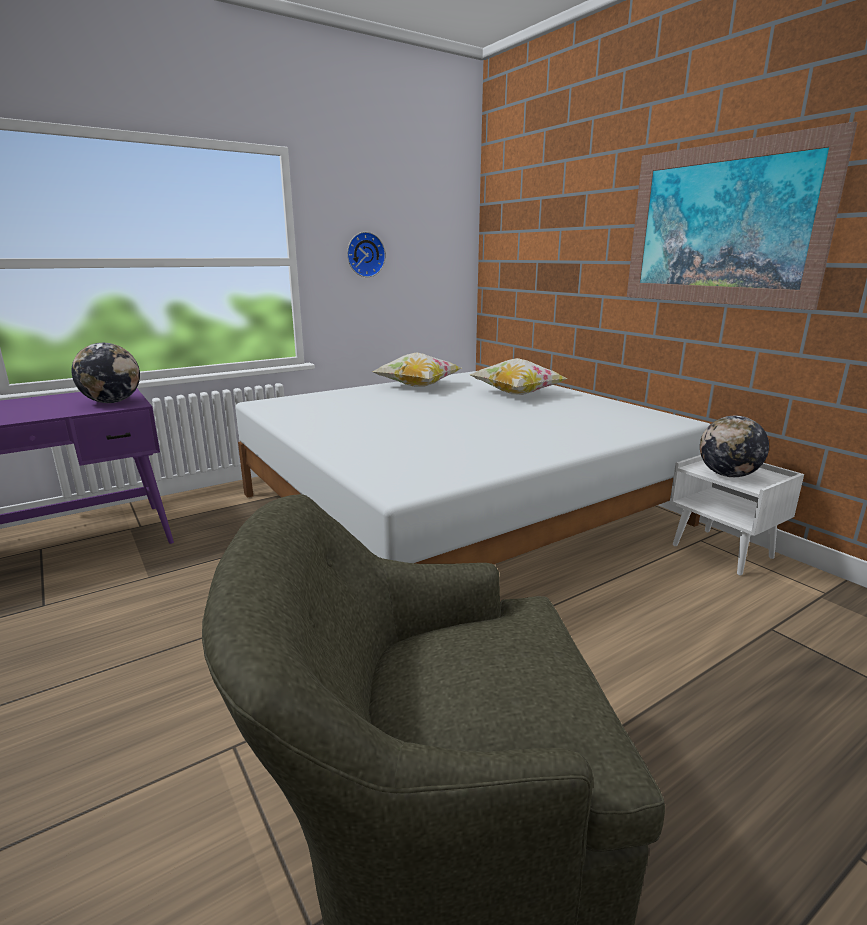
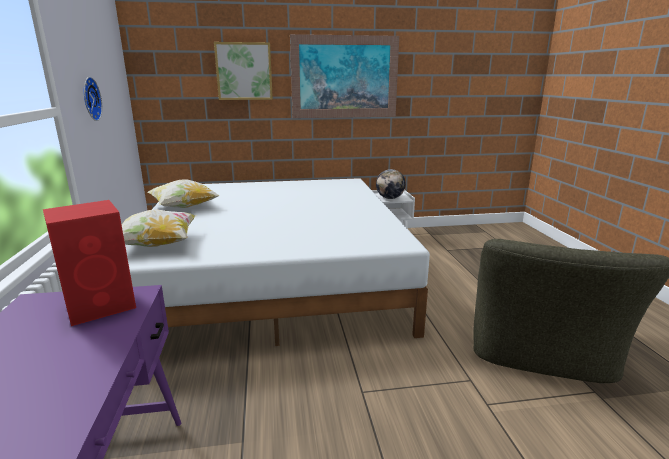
camera: 65 degrees left, 0 degrees up
(112, 402) = (102, 305): globe -> red speaker
(516, 394) = (254, 192): pillow -> pillow (157, 245)
(579, 222) = (244, 71): none -> picture

